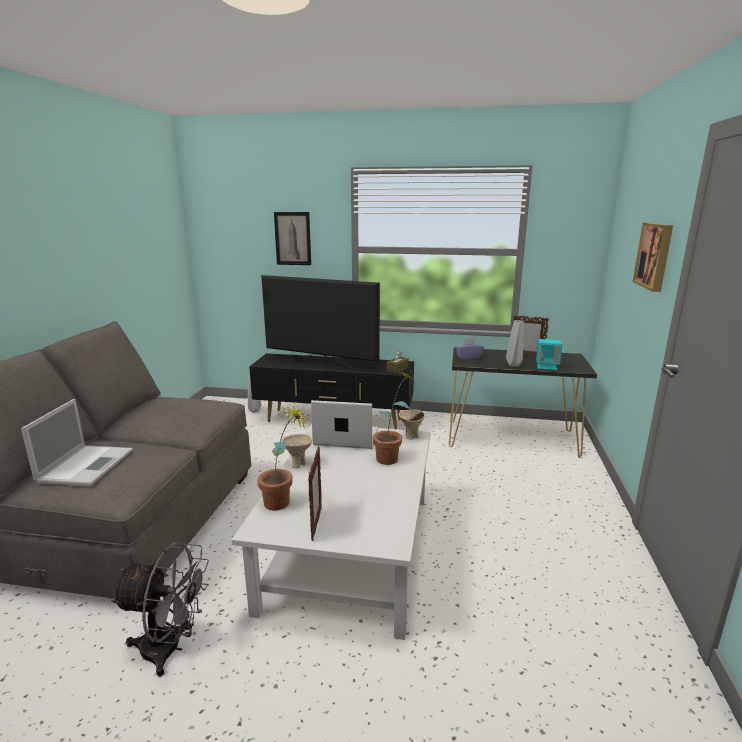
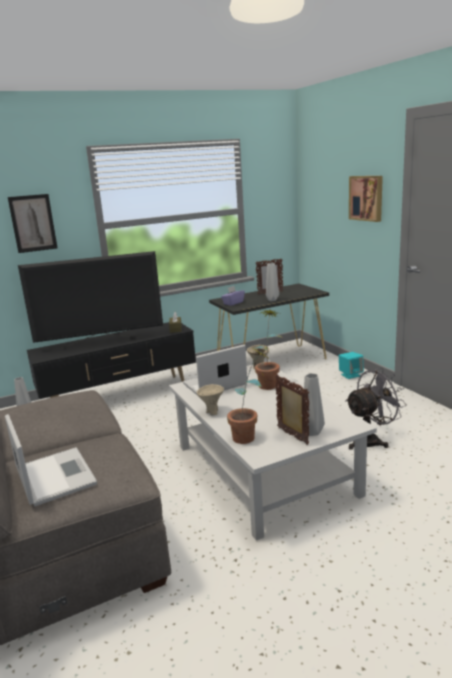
camera: 35 degrees left, 0 degrees up
(170, 649) = (230, 589): grey fan -> grey fan (371, 440)
(340, 530) = (312, 432): none -> grey vase
(547, 367) = (294, 296): turquoise speaker -> turquoise speaker (350, 375)

